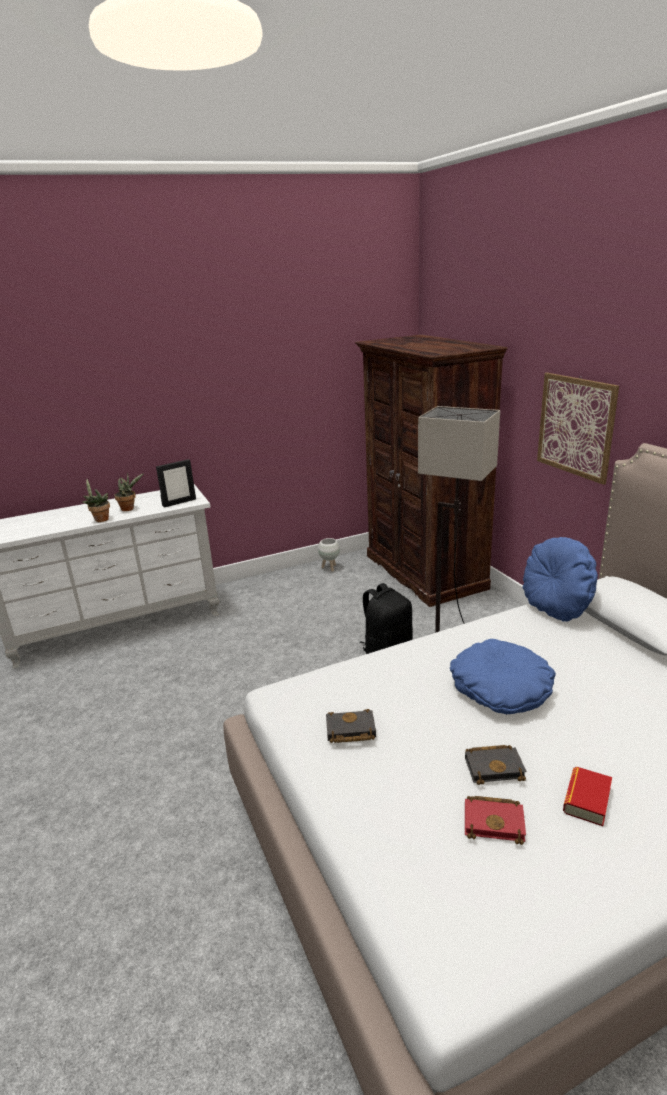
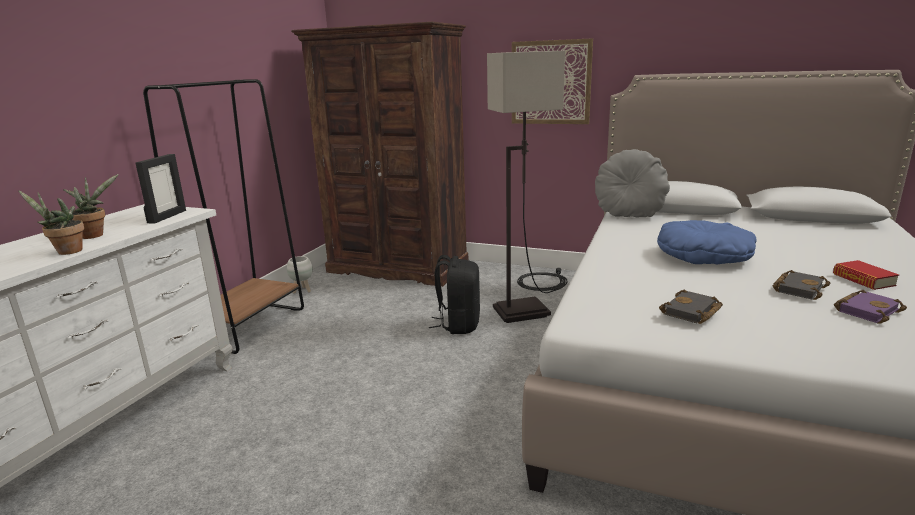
camera: 45 degrees left, 5 degrees down
(263, 586) = (249, 327): none -> clothes rack
(495, 822) = (866, 310): red book -> purple book
(555, 610) = (629, 215): blue pillow -> grey pillow

